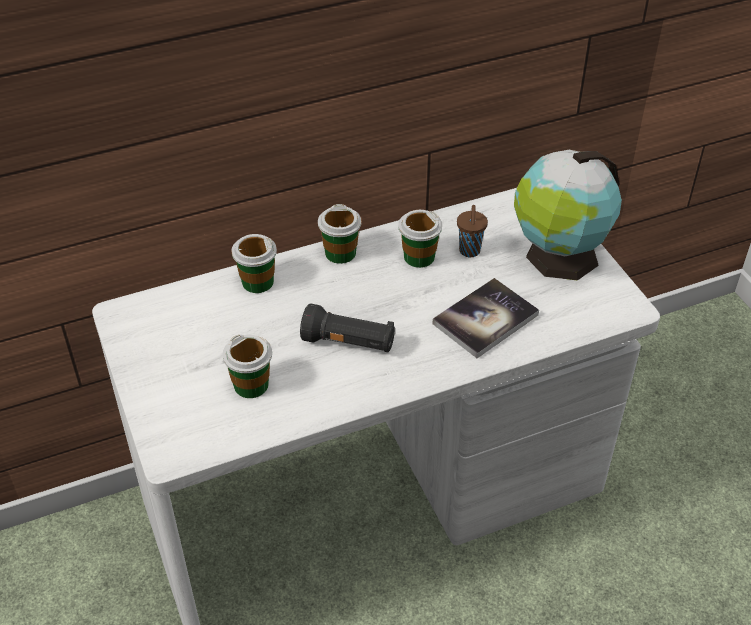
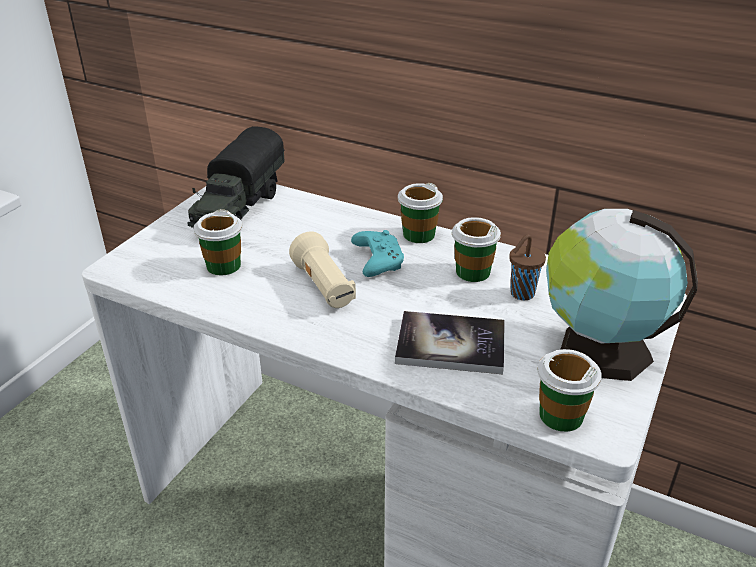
camera: 50 degrees right, 10 degrees down
(170, 331) = (239, 209): none -> toy truck
(257, 282) = (335, 216): cup -> cup (560, 415)
(348, 295) = (377, 261): none -> turquoise game controller
(349, 343) = (324, 287): black flashlight -> beige flashlight

